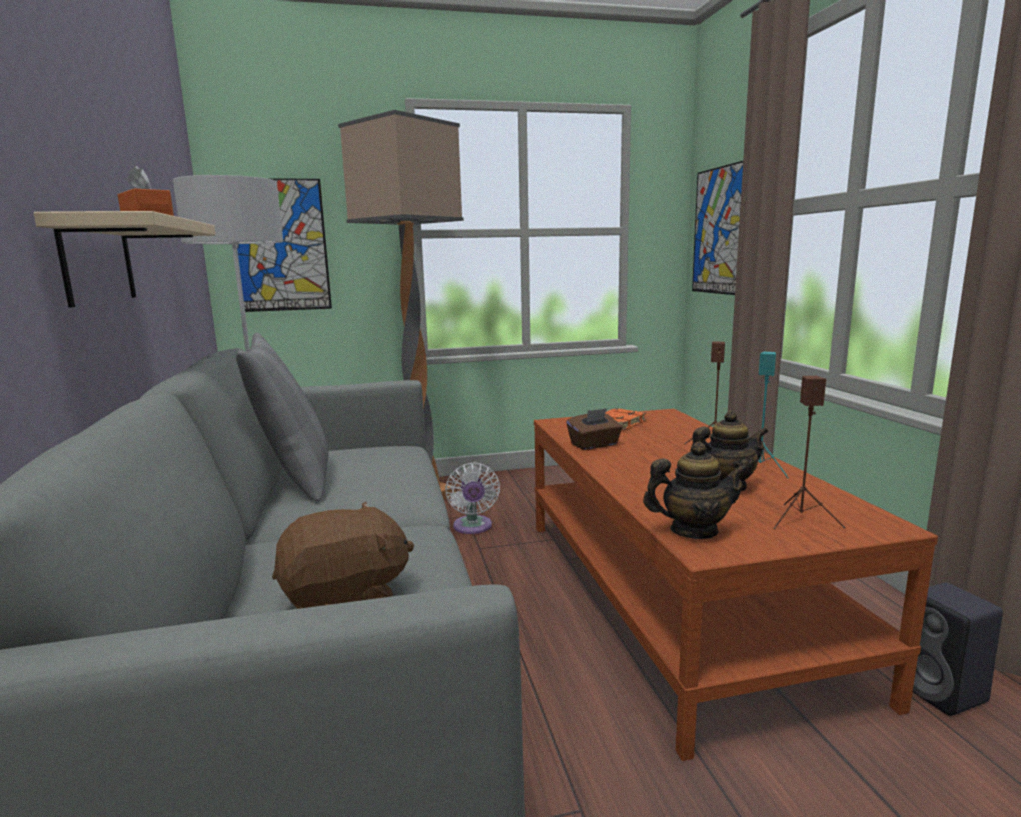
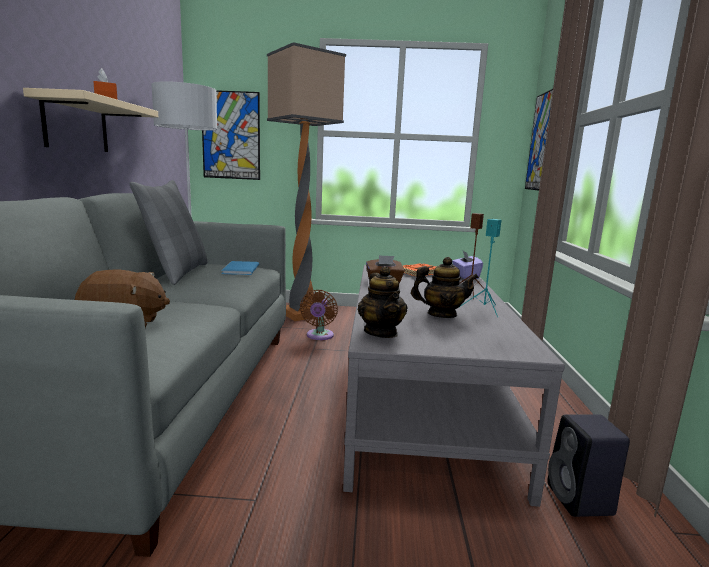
camera: 15 degrees right, 0 degrees up
(382, 456) = (239, 269): none -> blue book
(473, 527) = (319, 336): white fan -> brown fan
(673, 596) = (422, 399): brown coffee table -> grey coffee table
(676, 419) = (465, 276): none -> purple tissue box
(693, 531) = (381, 332): teapot -> teapot turned 60 degrees clockwise
(801, 520) = (469, 339): brown speaker -> none

